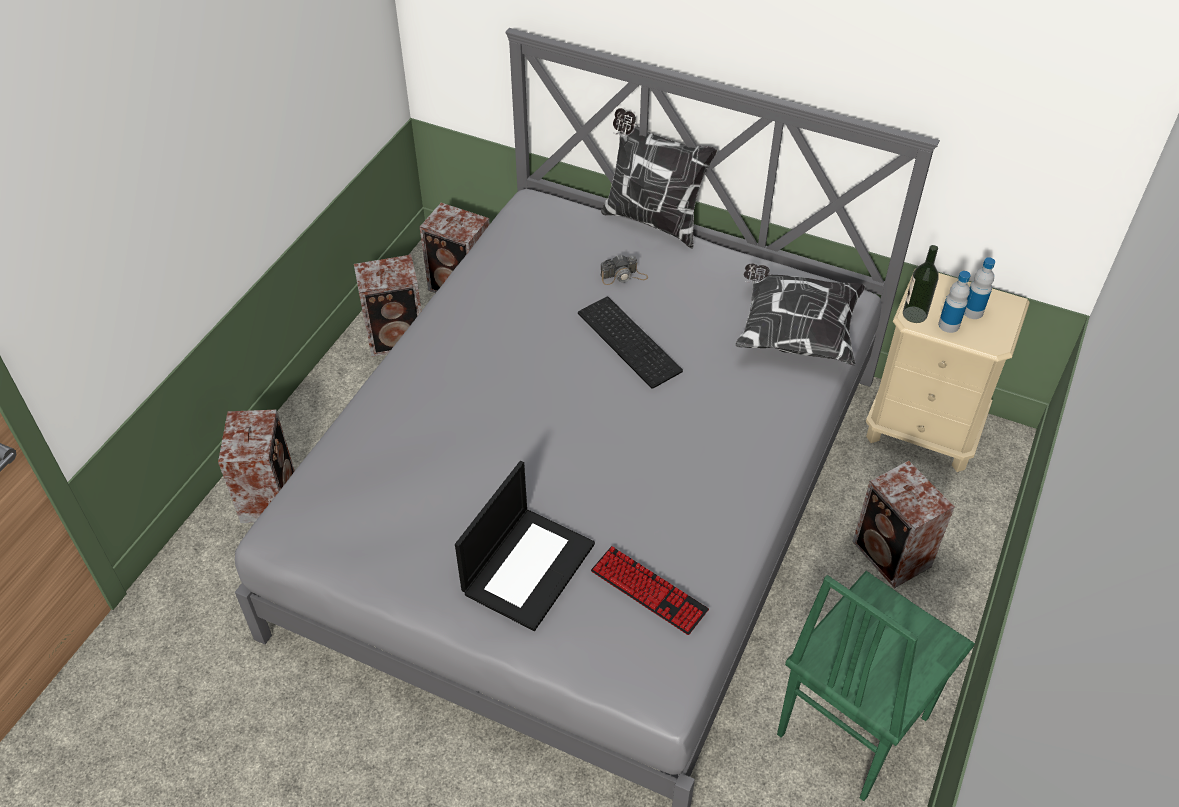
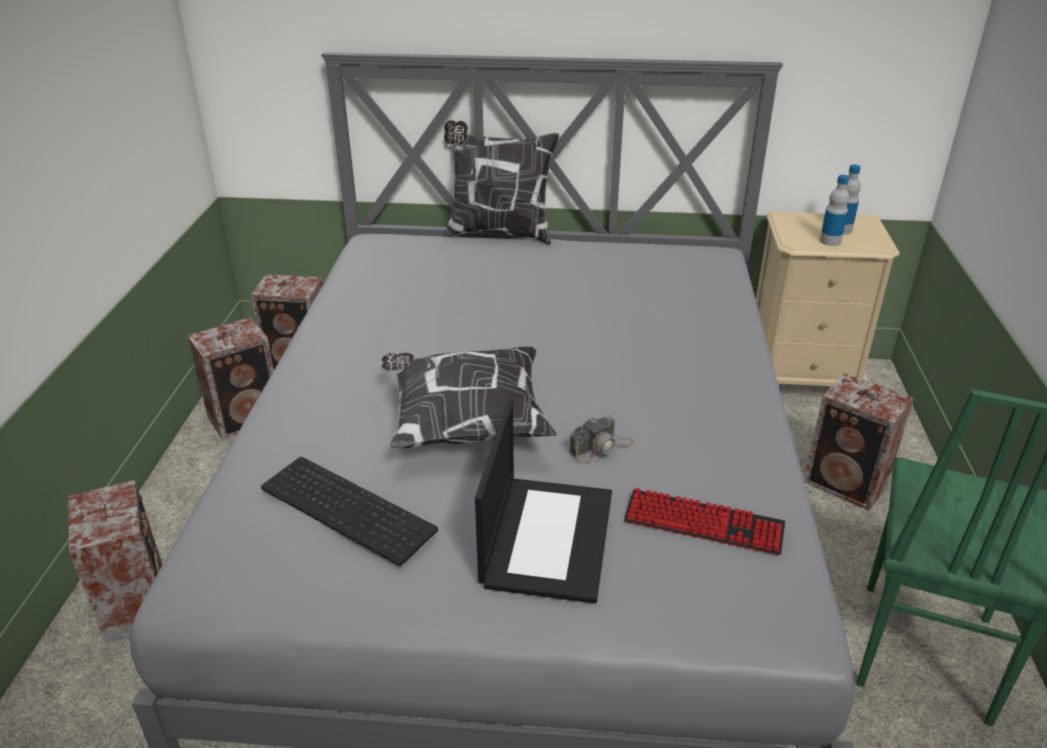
camera: 20 degrees left, 15 degrees down
(623, 276) = (497, 273): camera -> camera (601, 447)
(631, 341) = (537, 317): keyboard -> keyboard (351, 507)
(794, 333) = (689, 282): pillow -> pillow (465, 423)
(914, 314) = (795, 240): bottle -> none

